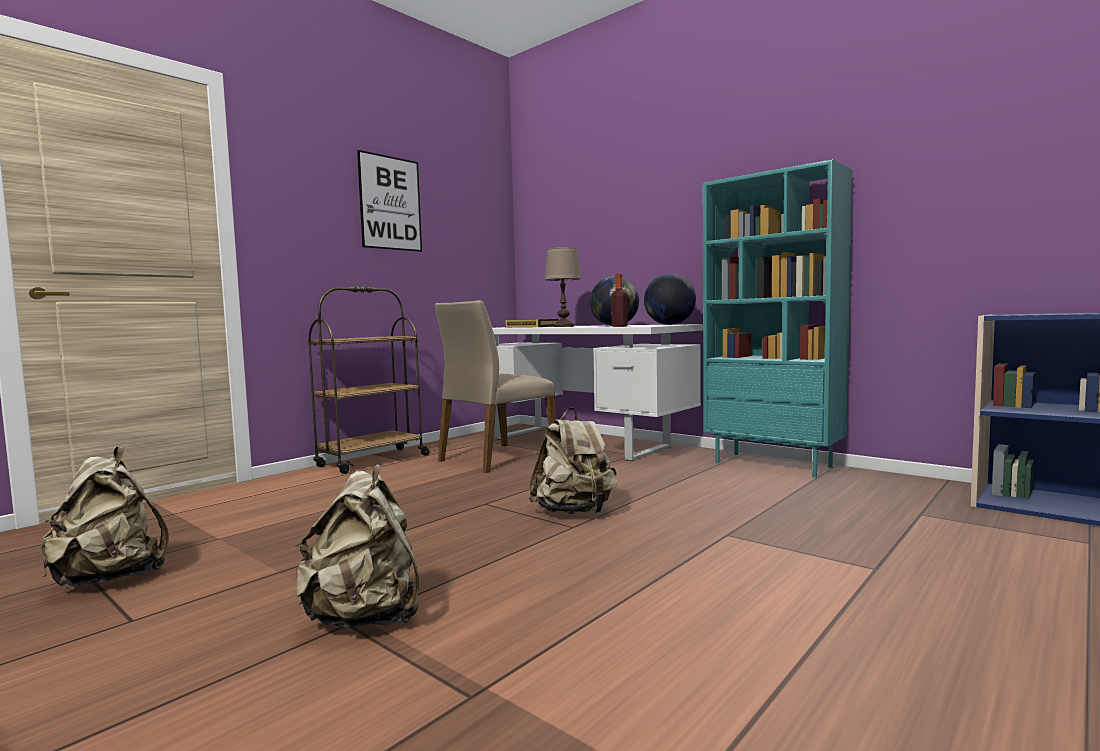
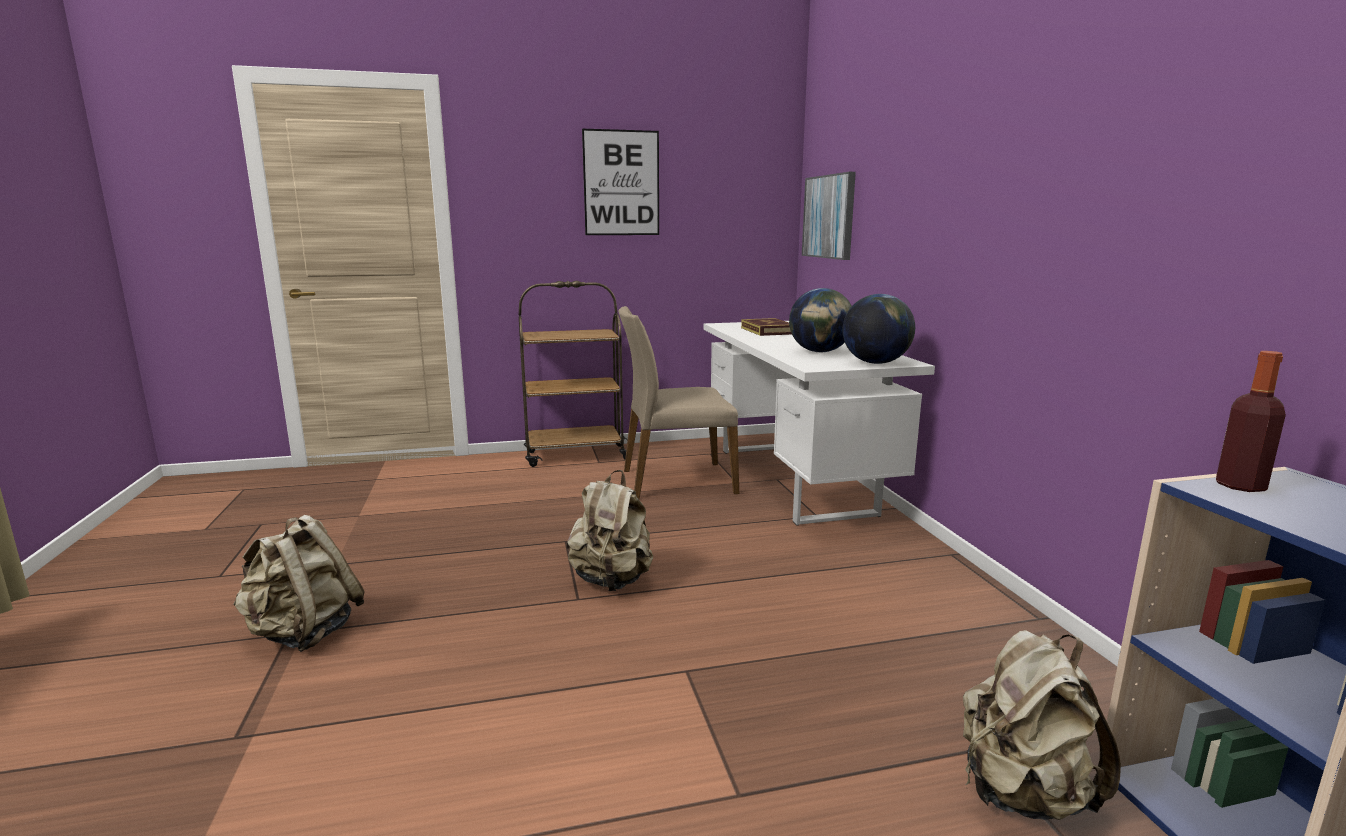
camera: 35 degrees right, 10 degrees up
(110, 578) = (263, 533): beige backpack -> beige backpack (1022, 793)
(556, 239) = (829, 217): none -> picture
(564, 326) = (784, 339): brown table lamp -> none
(619, 326) = (799, 359): bottle -> bottle (1240, 485)
(774, 464) = (956, 586): turquoise bookcase -> none

